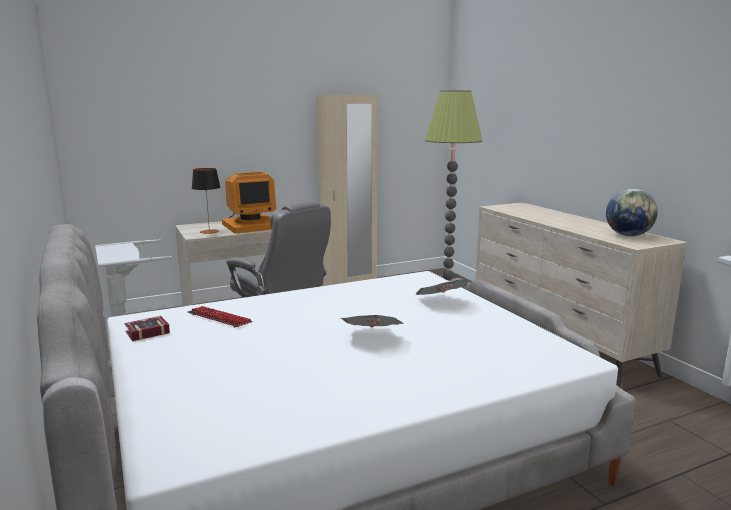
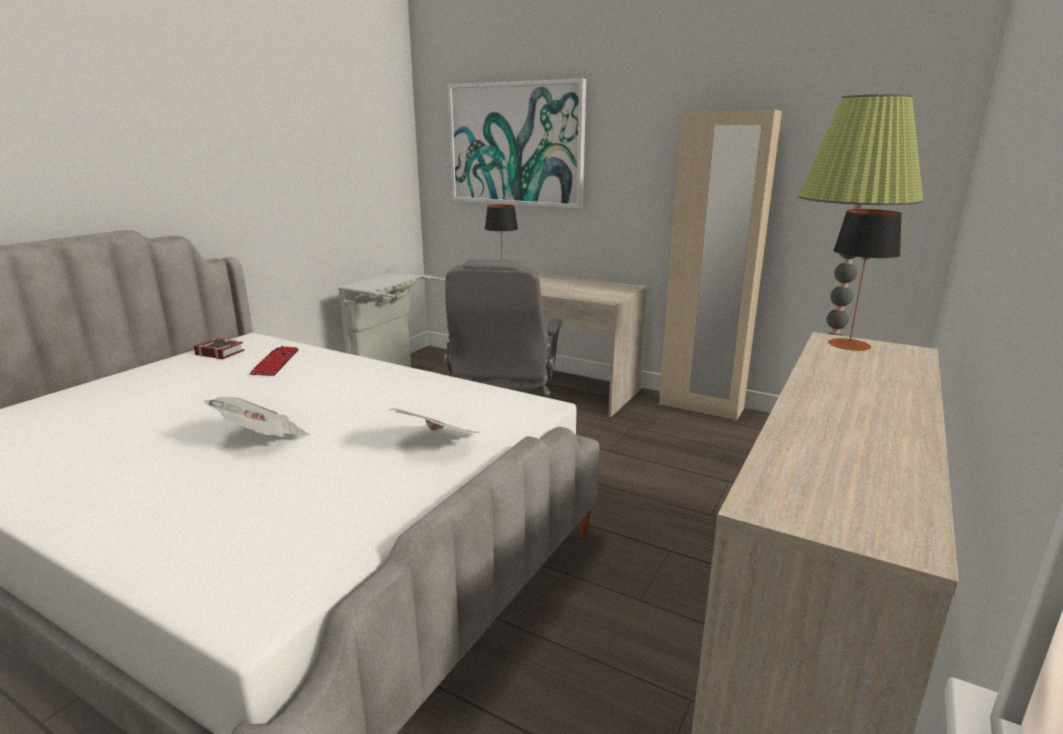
camera: 55 degrees right, 5 degrees up
(175, 119) = (515, 144): none -> picture
(251, 226) = (553, 286): monitor -> none
(503, 207) = (849, 344): none -> table lamp
(628, 235) = (853, 485): globe -> none

